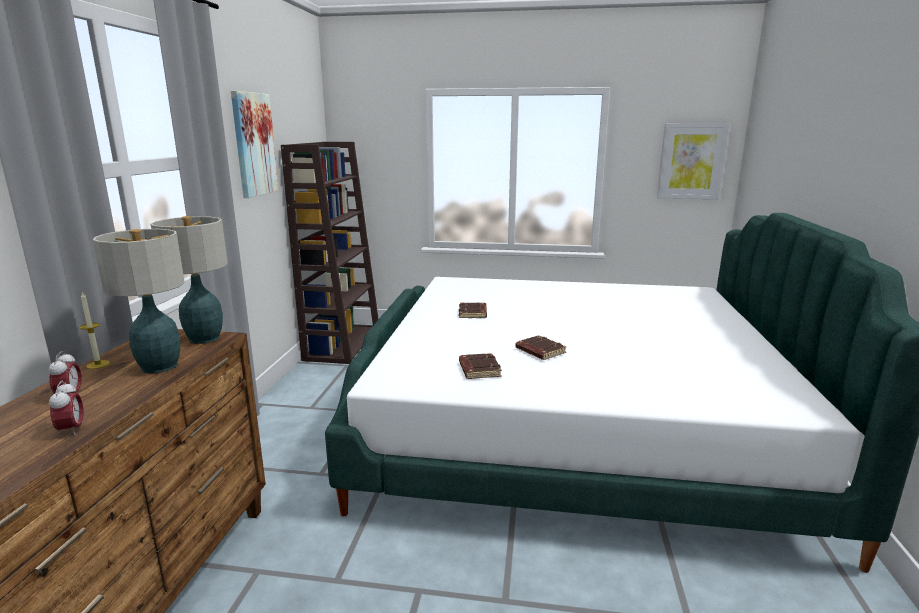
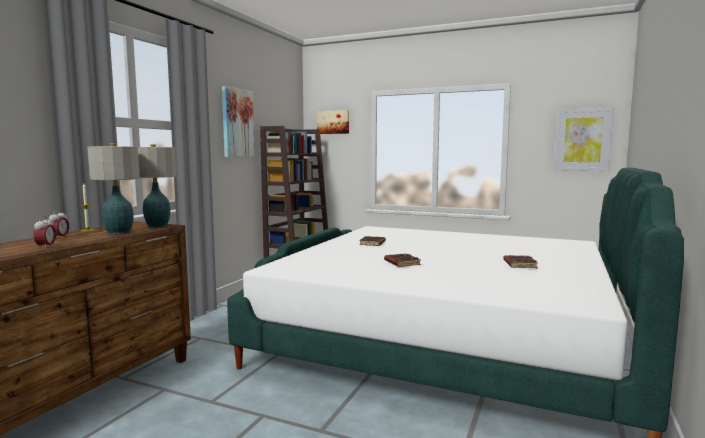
camera: 15 degrees right, 10 degrees down
(371, 131) = (333, 122): none -> picture
(478, 370) = (345, 268): brown book -> brown book (519, 264)

